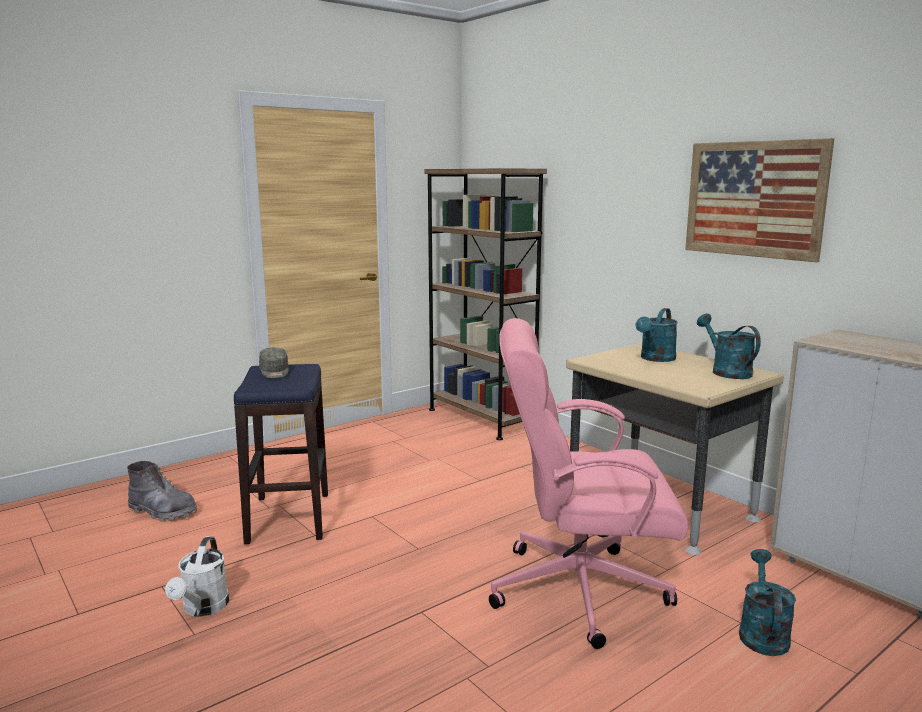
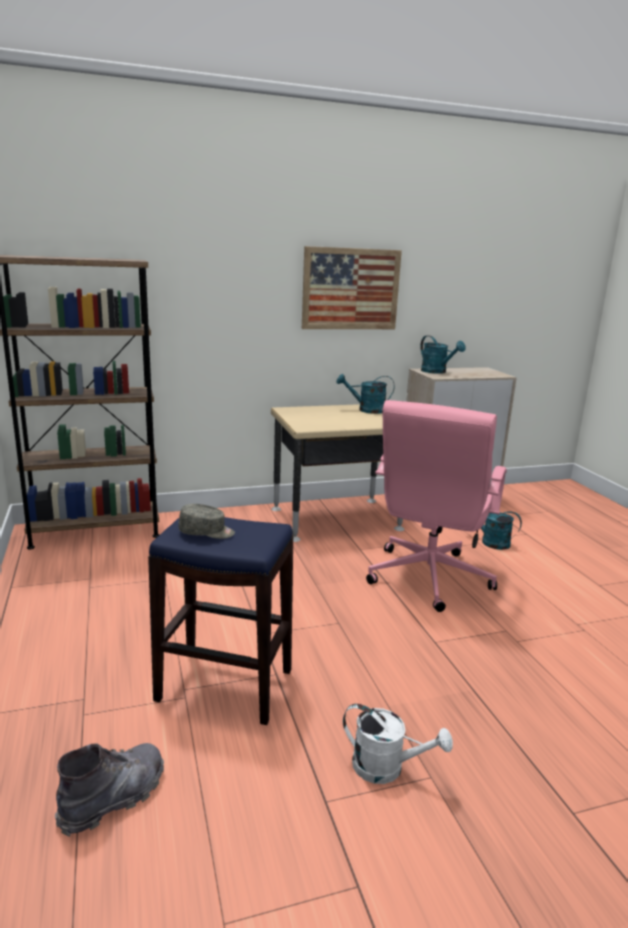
camera: 70 degrees left, 5 degrees up
(655, 359) = (321, 414): turquoise watering can -> turquoise watering can (437, 372)

